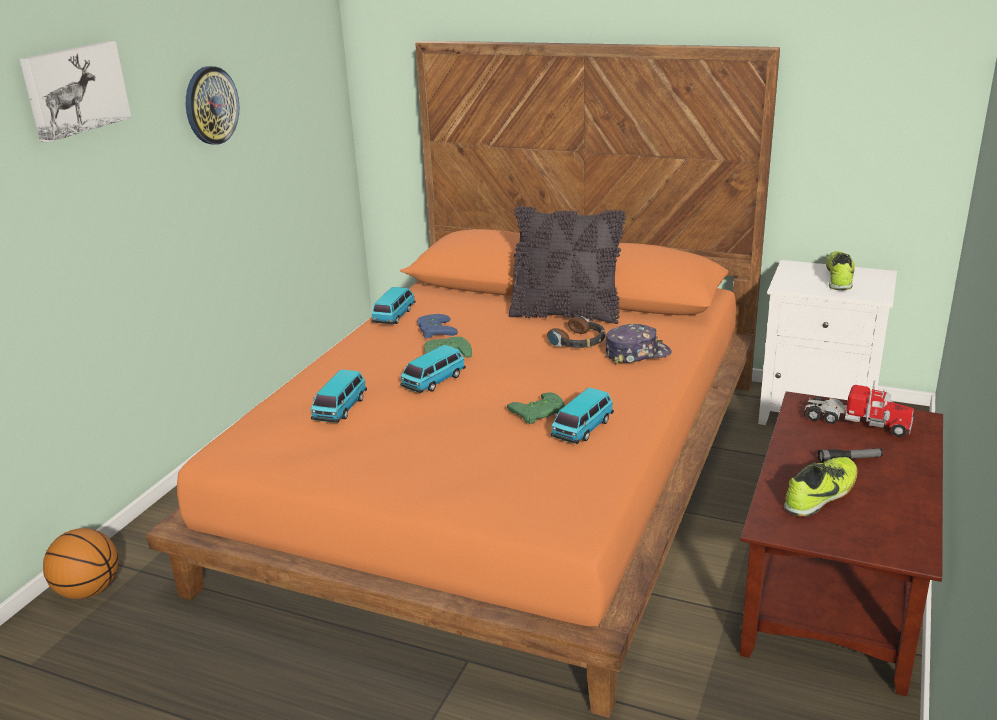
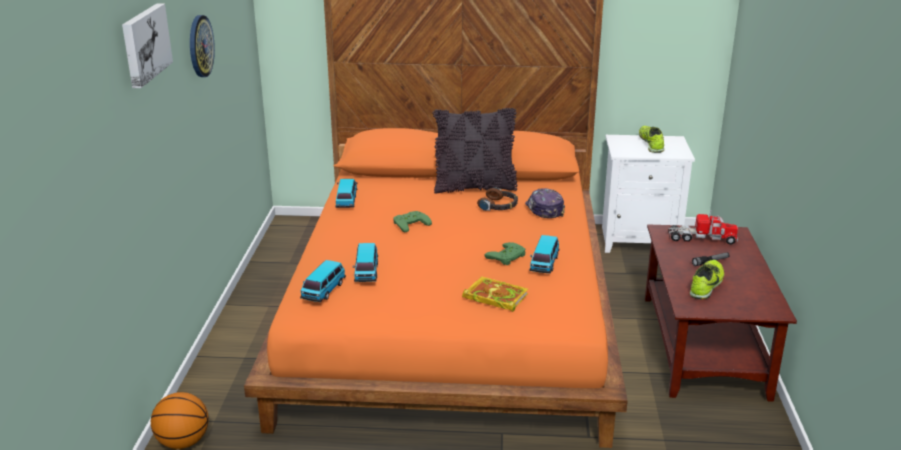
camera: 20 degrees left, 0 degrees up
(433, 330) = (387, 208): blue game controller -> none
(433, 381) = (418, 245): toy car -> toy car (323, 291)
(479, 466) = (494, 297): none -> book
(636, 354) = (544, 210): cap -> cap turned 75 degrees counterclockwise

